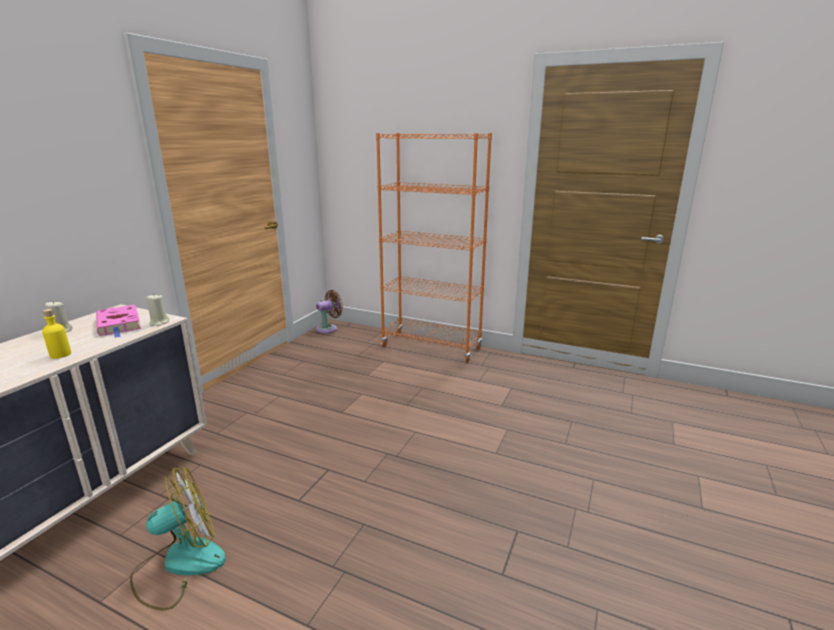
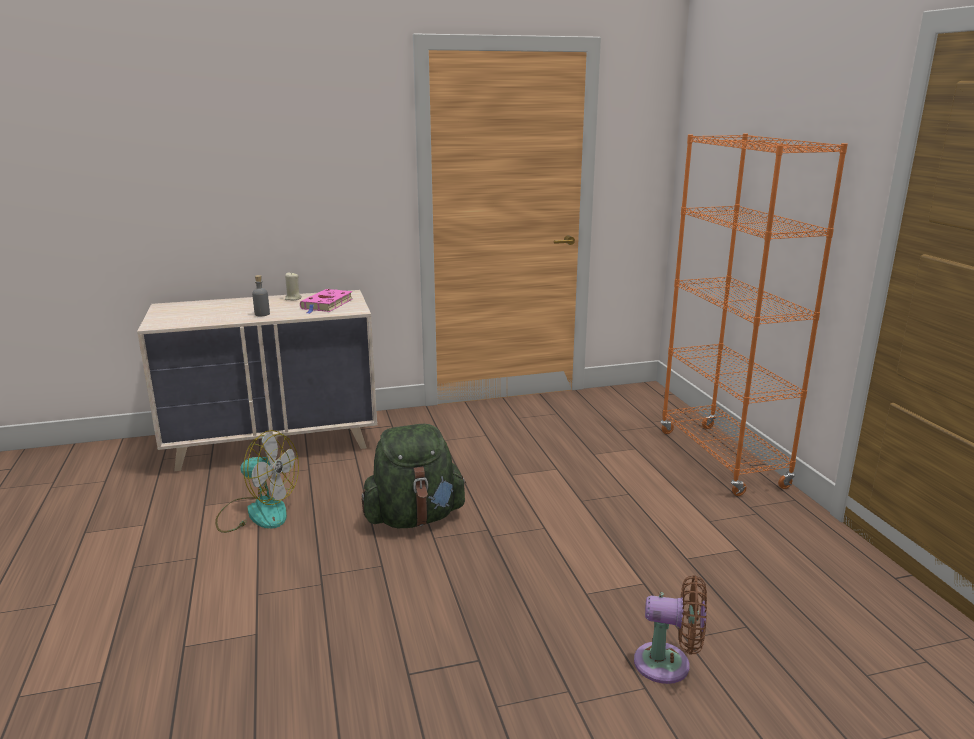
camera: 50 degrees right, 0 degrees up
(60, 355) = (262, 314): yellow bottle -> grey bottle
(159, 322) = (348, 311): beige candle -> none
(328, 477) = (414, 518): none -> green backpack
(329, 328) = (636, 391): brown fan -> brown fan (668, 664)

